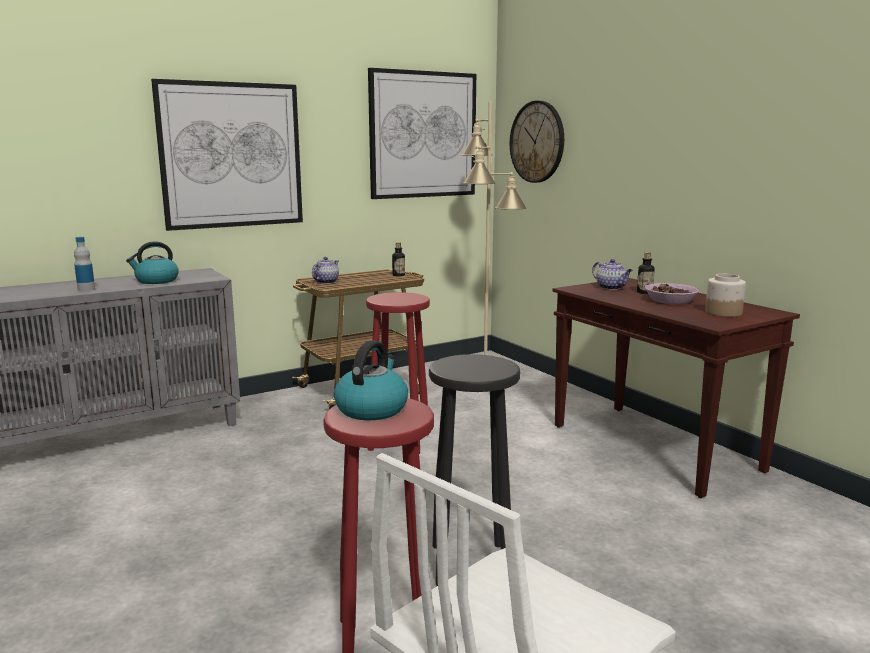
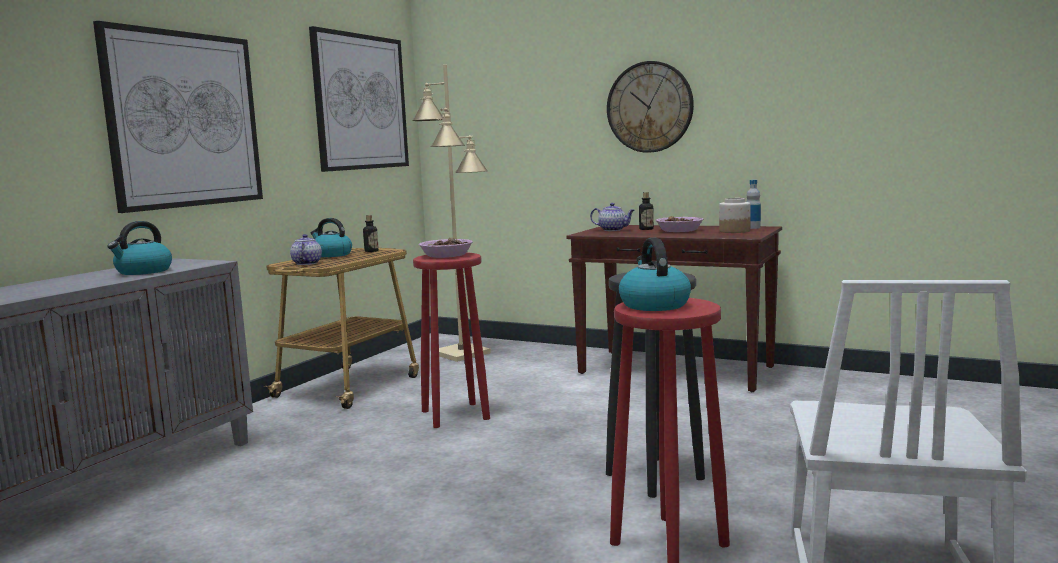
camera: 30 degrees left, 5 degrees down
(86, 289) = (68, 286): bottle -> bottle (753, 227)
(360, 275) = (331, 255): none -> kettle
(399, 297) = (446, 255): none -> bowl
(537, 142) = (477, 107): wall clock -> wall clock (649, 107)

